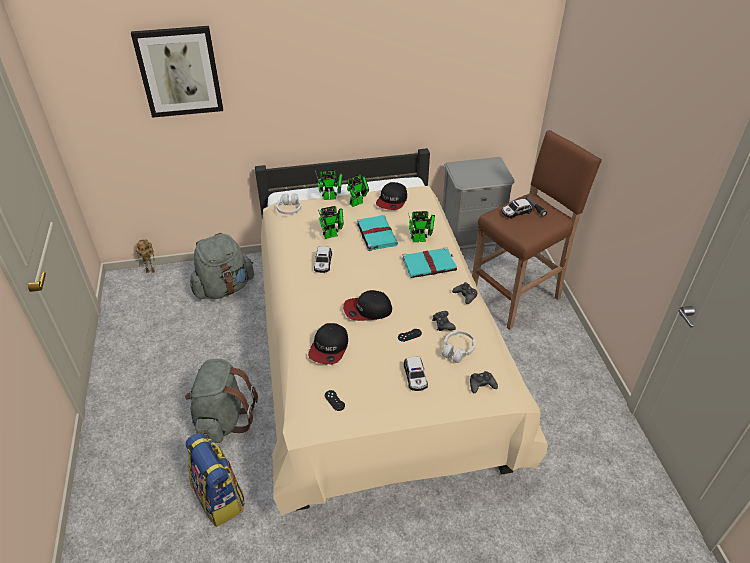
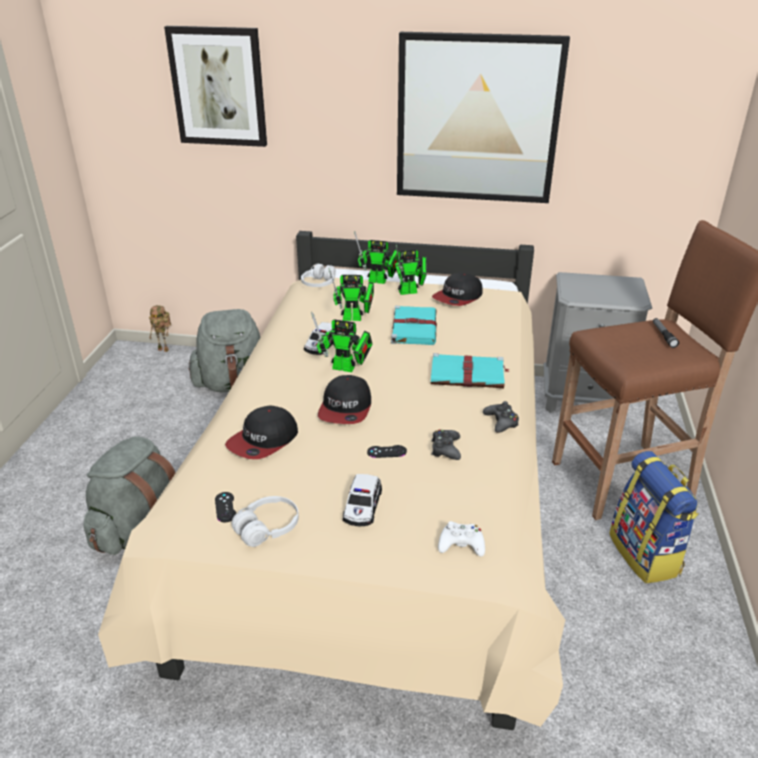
camera: 20 degrees right, 10 degrees down
(220, 498) = (74, 628): backpack -> backpack (645, 555)
(367, 310) = (346, 408): cap -> cap turned 90 degrees counterclockwise
(382, 70) = (477, 119): none -> picture
(421, 239) = (473, 345): toy robot -> toy robot (347, 368)
(457, 350) = (448, 488): white headphones -> white headphones (267, 528)
(481, 384) = (461, 544): black game controller -> white game controller
(515, 212) = (630, 335): toy car -> none

